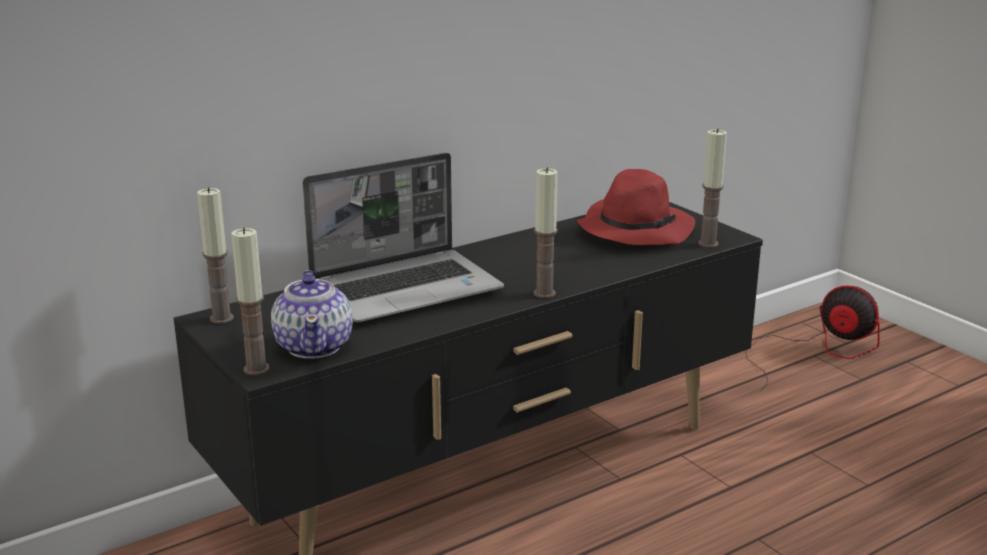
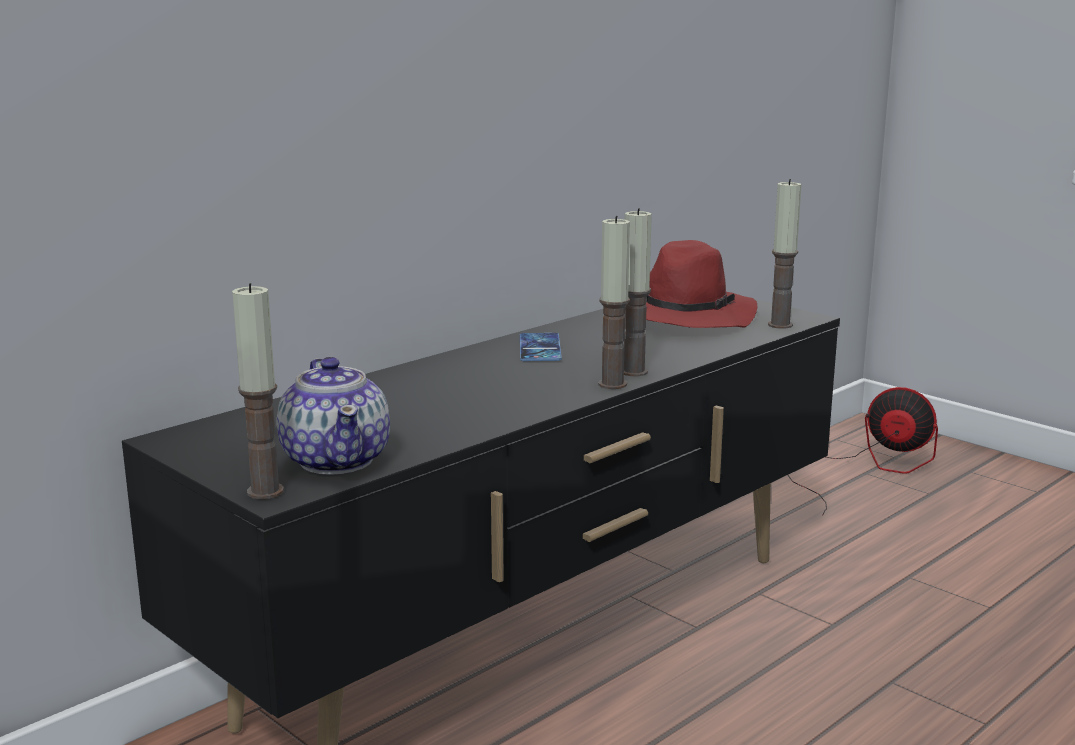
camera: 10 degrees left, 5 degrees down
(222, 318) = (192, 437): candle -> candle (634, 372)
(407, 288) = (433, 389): laptop -> none
(504, 254) = (540, 348): none -> phone

